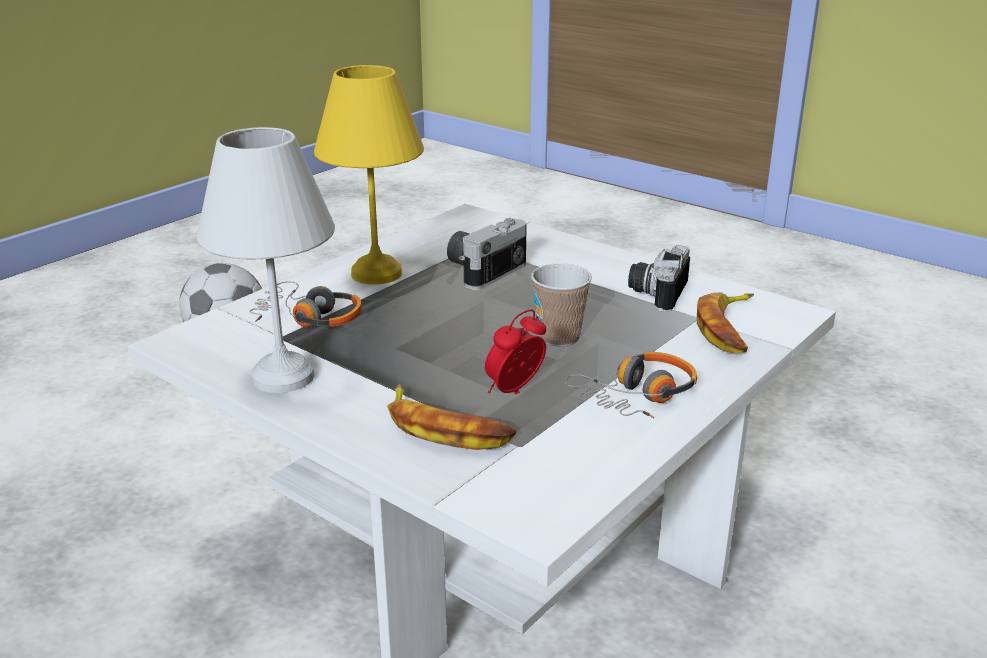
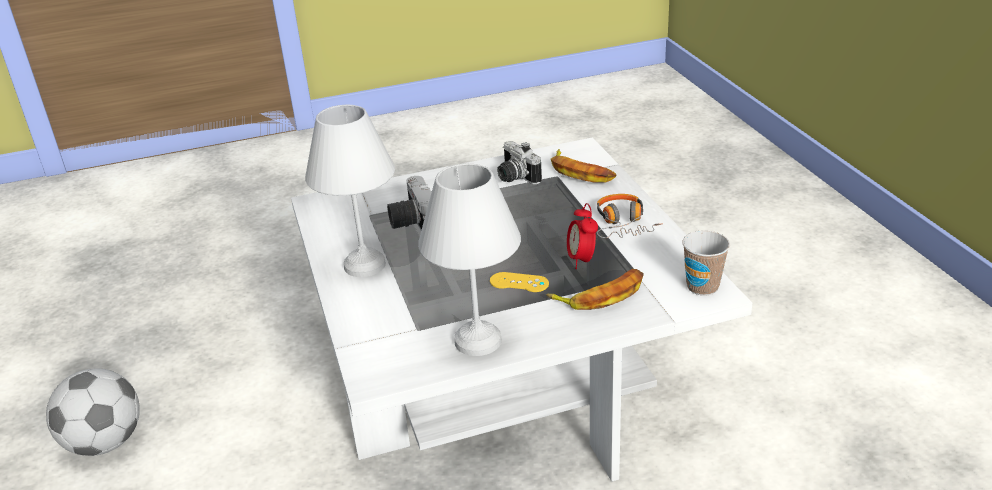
camera: 55 degrees left, 5 degrees up
(308, 318) = (402, 310): headphones -> none
(379, 273) = (365, 264): yellow table lamp -> white table lamp
(423, 366) = (519, 282): none -> yellow game controller
(559, 337) = (533, 226): cup -> cup (702, 287)

